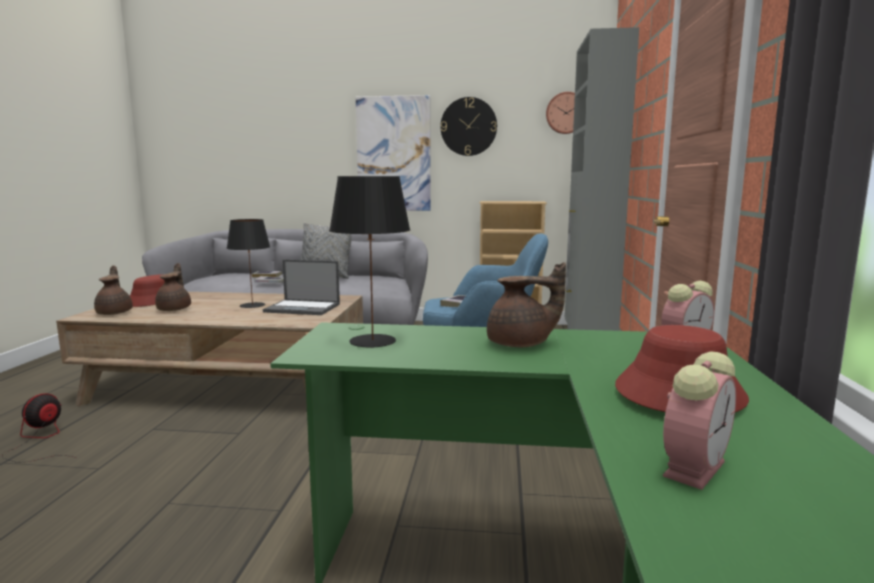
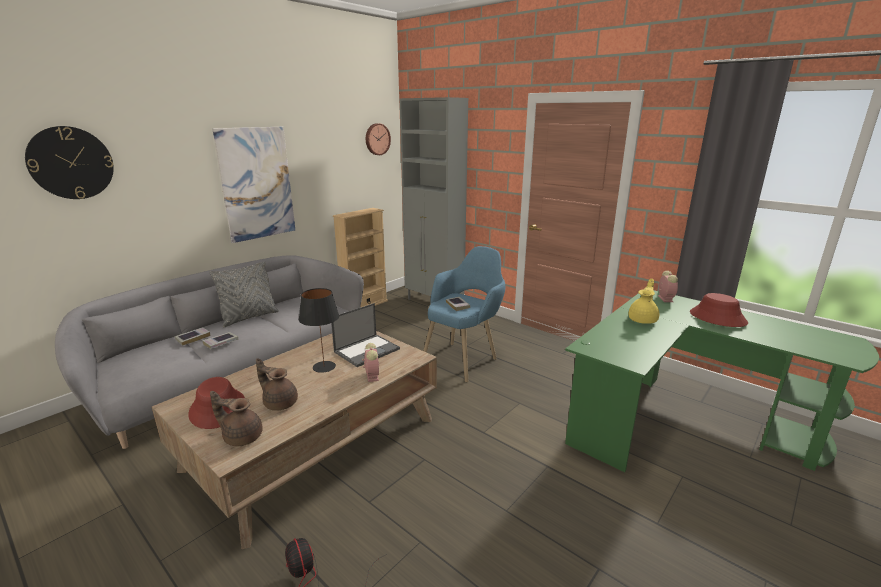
camera: 55 degrees left, 10 degrees up
(372, 341) = (617, 345): black table lamp -> none
(468, 126) = (315, 153): wall clock -> wall clock (71, 163)
(521, 344) = (643, 320): brown teapot -> yellow teapot
(694, 467) = (780, 338): alarm clock -> alarm clock (372, 375)

